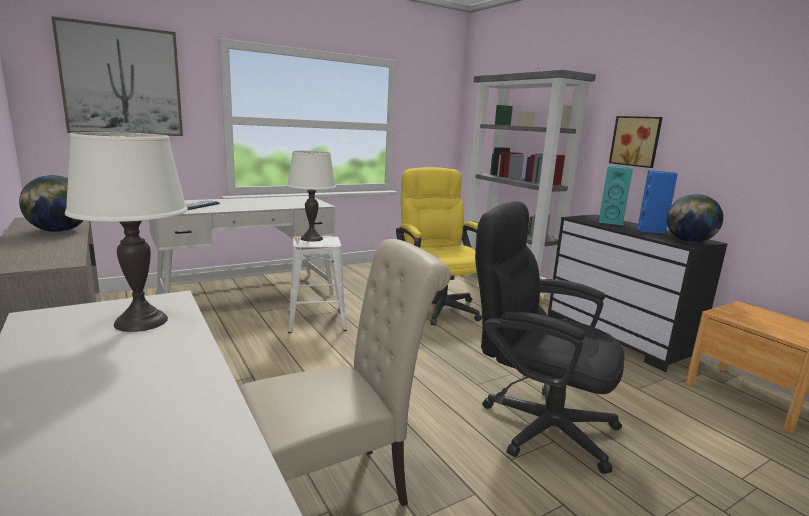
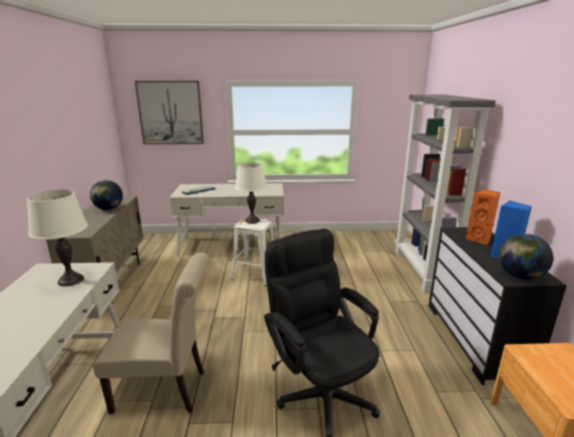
camera: 30 degrees right, 5 degrees up
(437, 306) = (346, 278): yellow office chair -> none
(610, 222) = (479, 239): turquoise speaker -> orange speaker
(636, 141) = (518, 168): picture -> none

